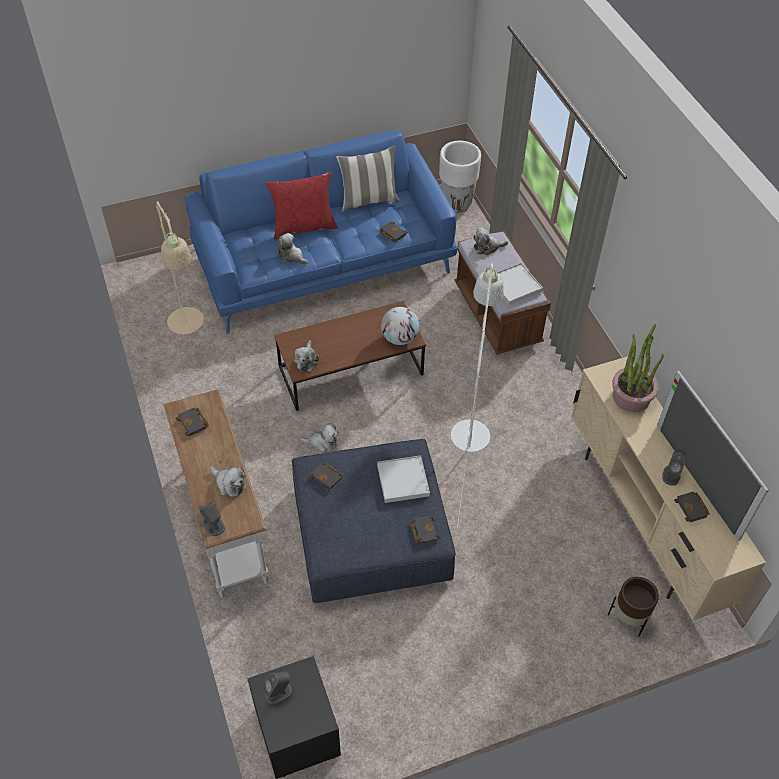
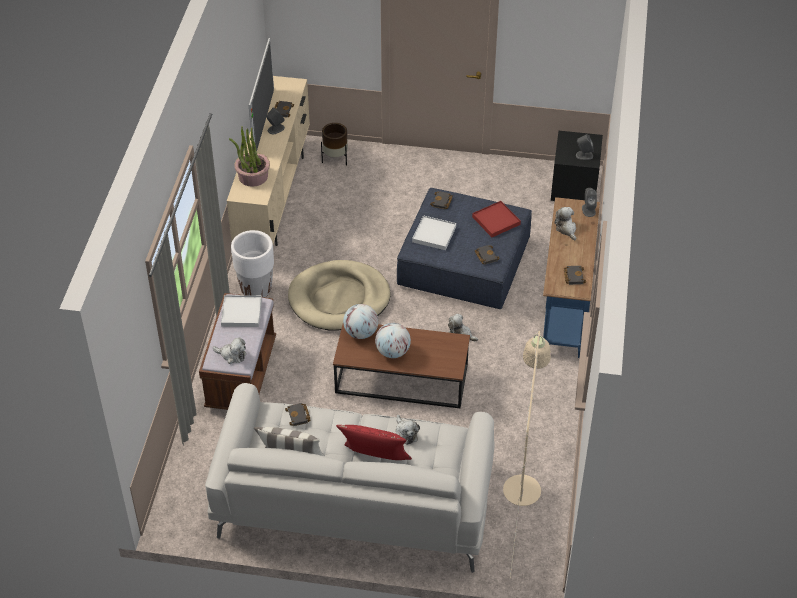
camera: 150 degrees left, 5 degrees down
(226, 524) = (564, 309): white console table -> blue console table
(306, 360) = (448, 346): plush toy -> none
(324, 260) = (353, 498): blue sofa -> white sofa
(343, 534) = (496, 221): none -> red tray
(356, 333) = (392, 352): none -> globe
(456, 203) = (174, 505): white planter -> white planter (256, 290)
(471, 427) = (339, 299): white floor lamp -> beige dog bed

